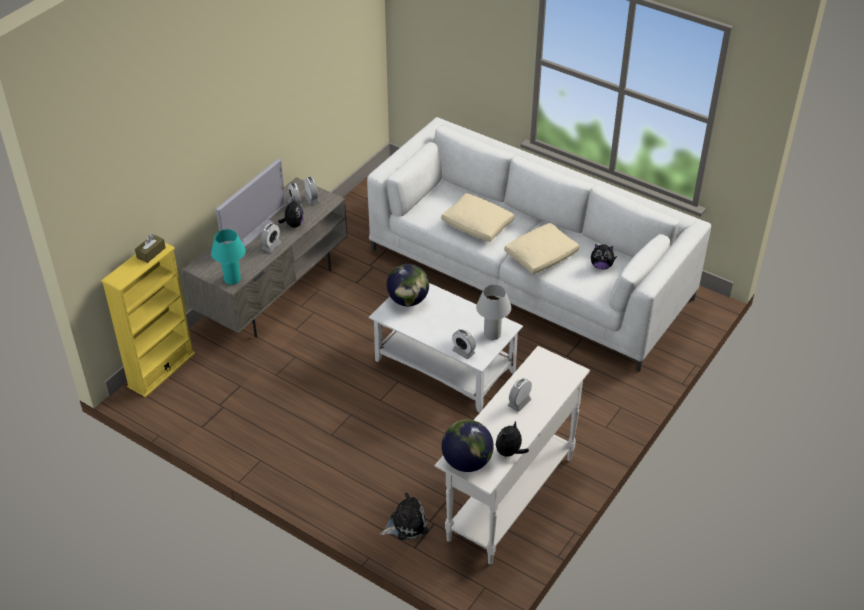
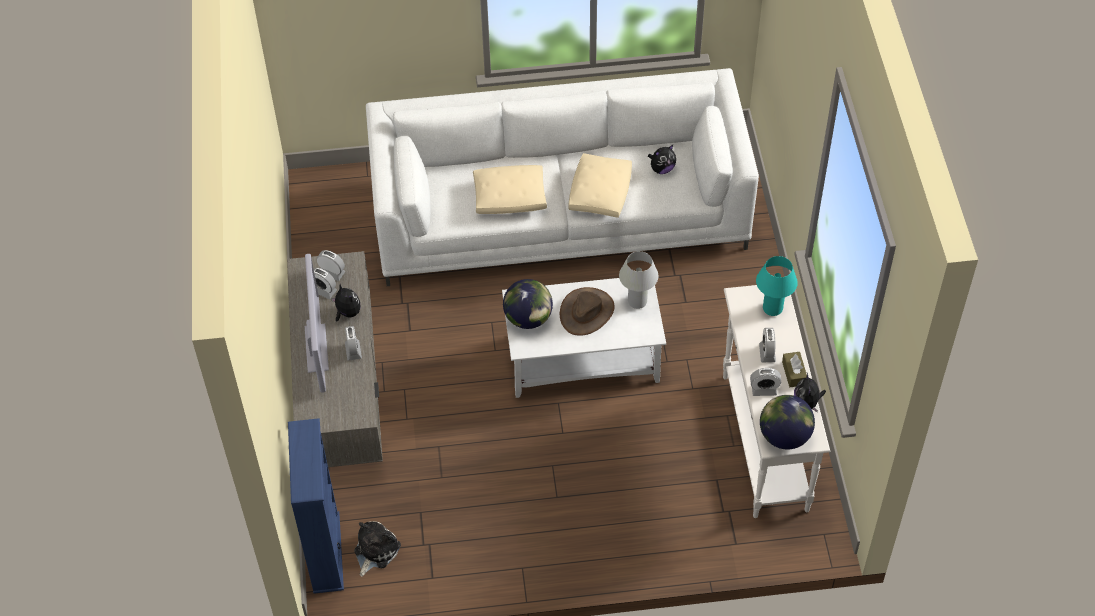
camera: 40 degrees left, 10 degrees up
(151, 253) = (304, 440): brown tissue box -> brown tissue box (794, 373)
(161, 370) = (326, 552): yellow bookcase -> blue bookcase
(232, 279) = (357, 411): turquoise table lamp -> turquoise table lamp (772, 308)
(406, 524) = (708, 529): plush toy -> plush toy (375, 550)
(450, 320) = (586, 312): none -> brown hat
(463, 352) = (631, 336): alarm clock -> alarm clock (764, 390)

